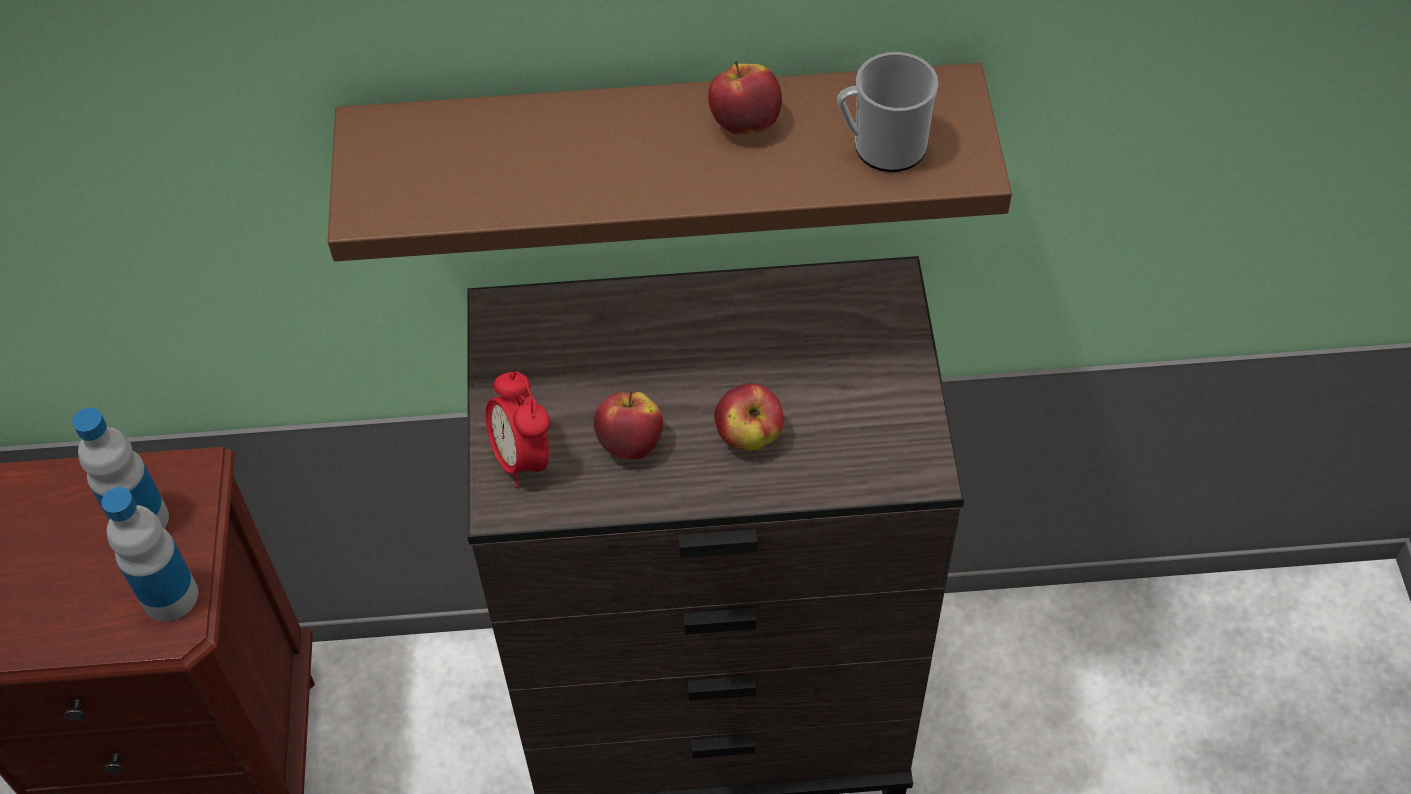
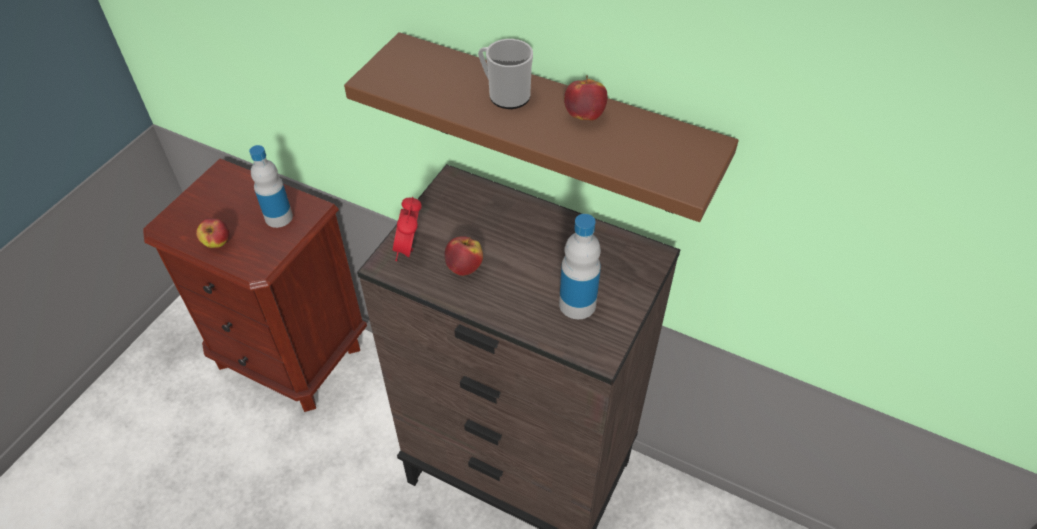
camera: 30 degrees right, 5 degrees down
(170, 596) = (265, 254): bottle -> bottle (577, 304)
(748, 436) = (524, 293): apple -> apple (217, 243)
(881, 147) = (647, 156): mug -> mug (505, 95)

